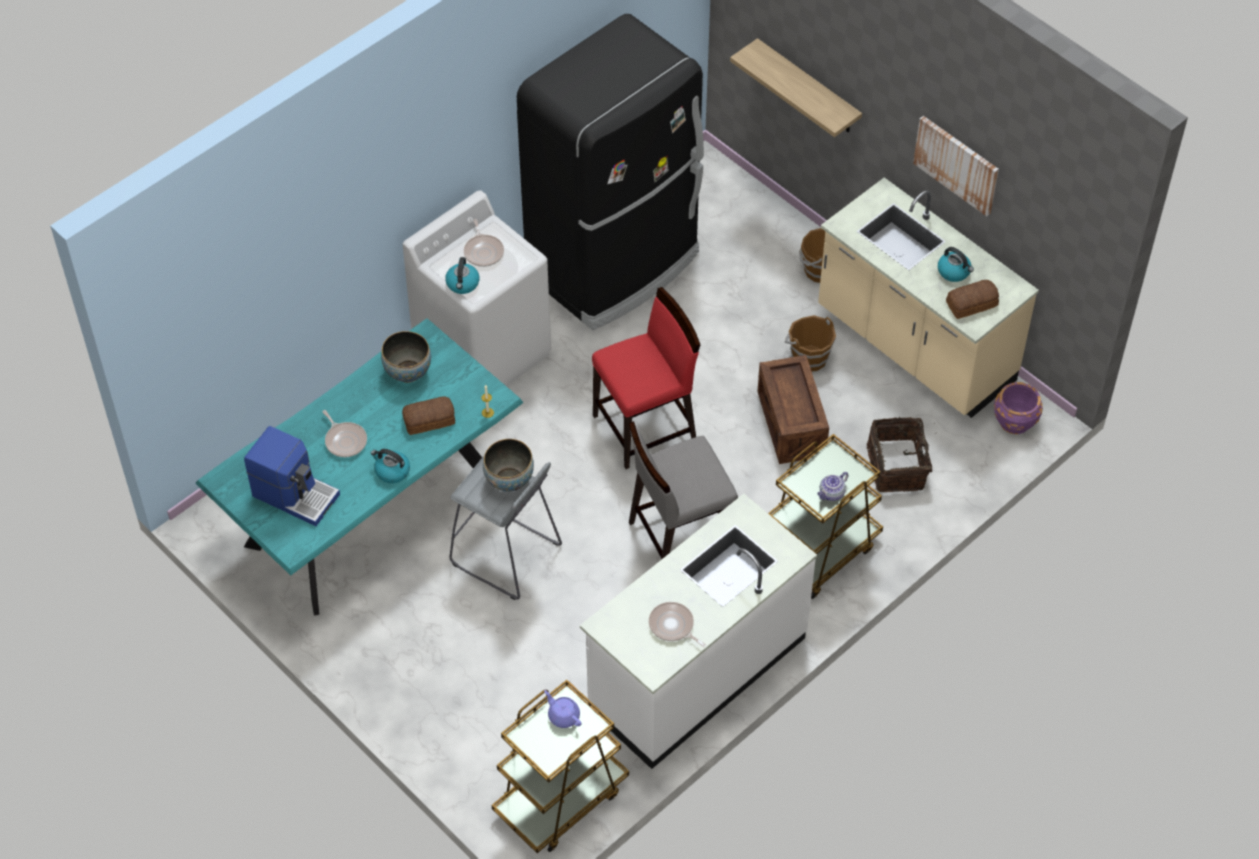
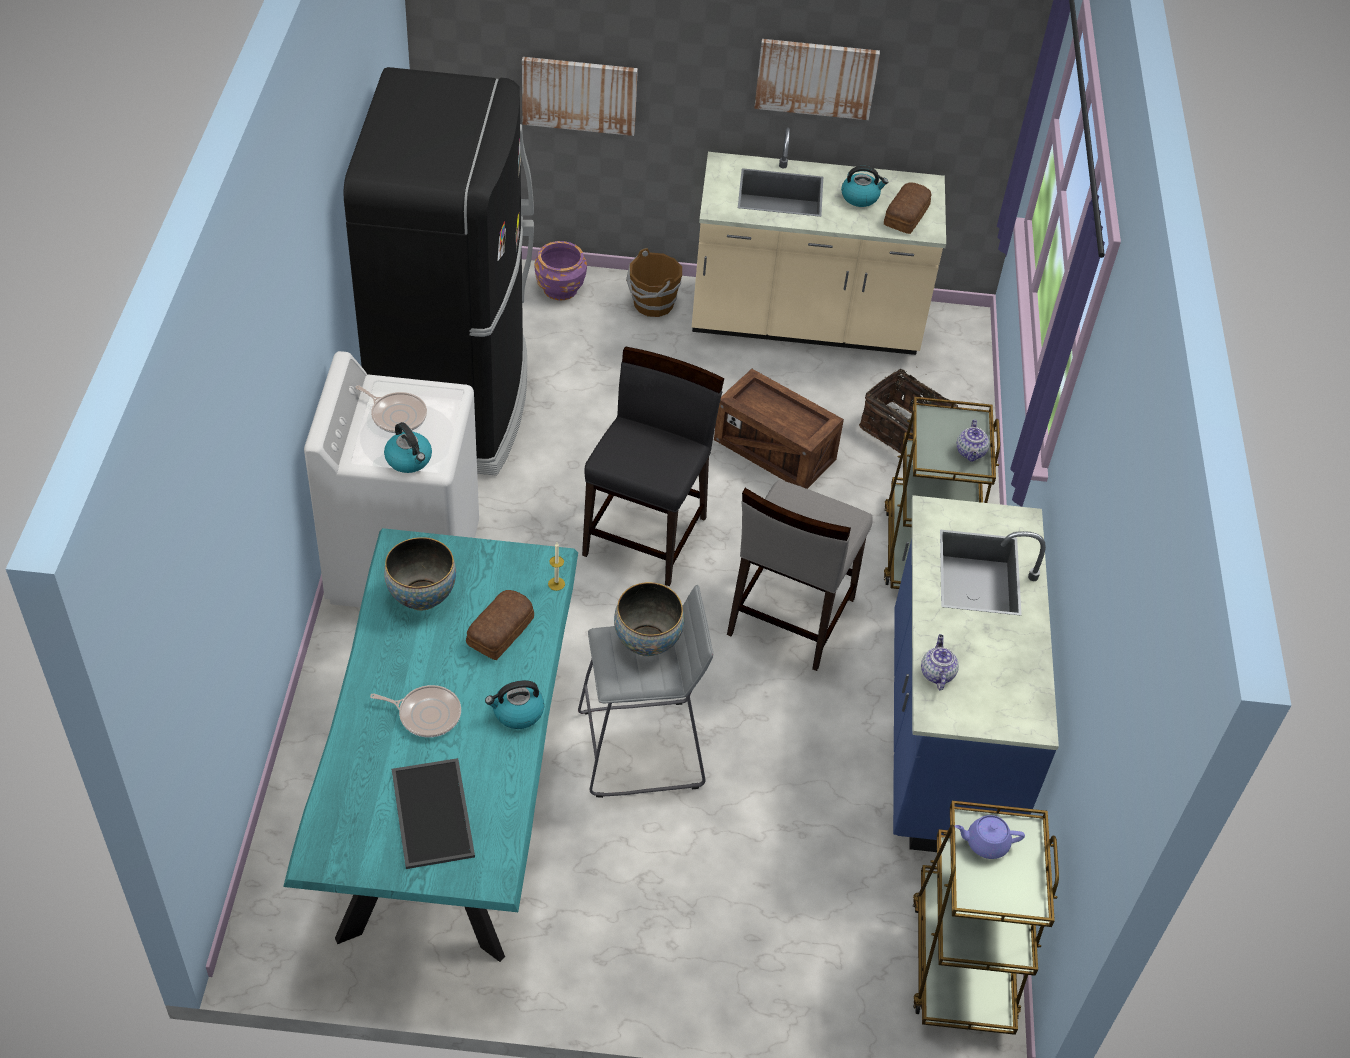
camera: 45 degrees left, 5 degrees down
(295, 494) = (430, 812): coffee machine -> tray
(630, 604) = (936, 673): none -> teapot
(646, 428) = (646, 535): red chair -> black chair
(673, 626) = (1000, 666): frying pan -> none
(696, 672) = (944, 734): white counter -> blue counter
(808, 88) = (579, 94): shelf -> picture
(808, 357) = (725, 383): brown bucket -> none
(1015, 421) = (952, 337): purple planter -> purple planter (560, 288)

